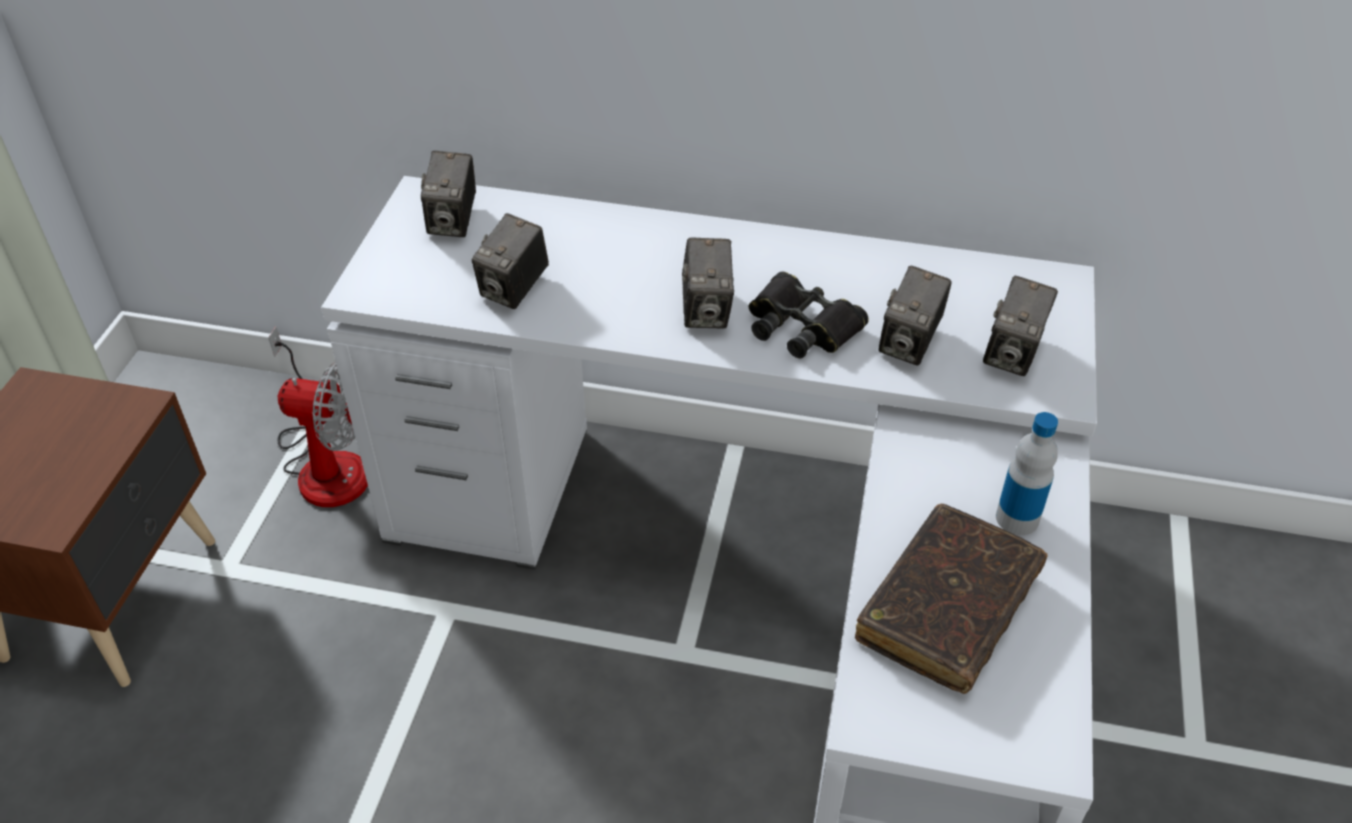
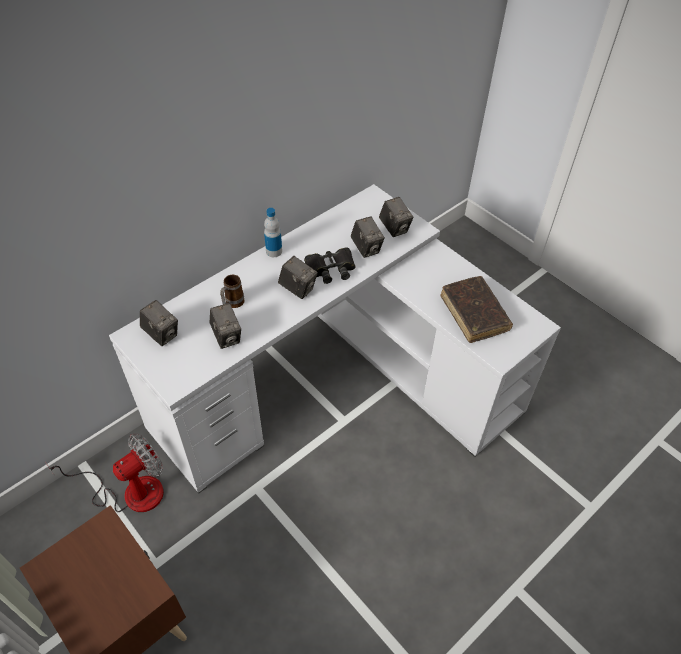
camera: 55 degrees left, 5 degrees up
(590, 258) = (232, 304): none -> mug
(1017, 518) = (453, 275): bottle -> bottle (274, 251)

